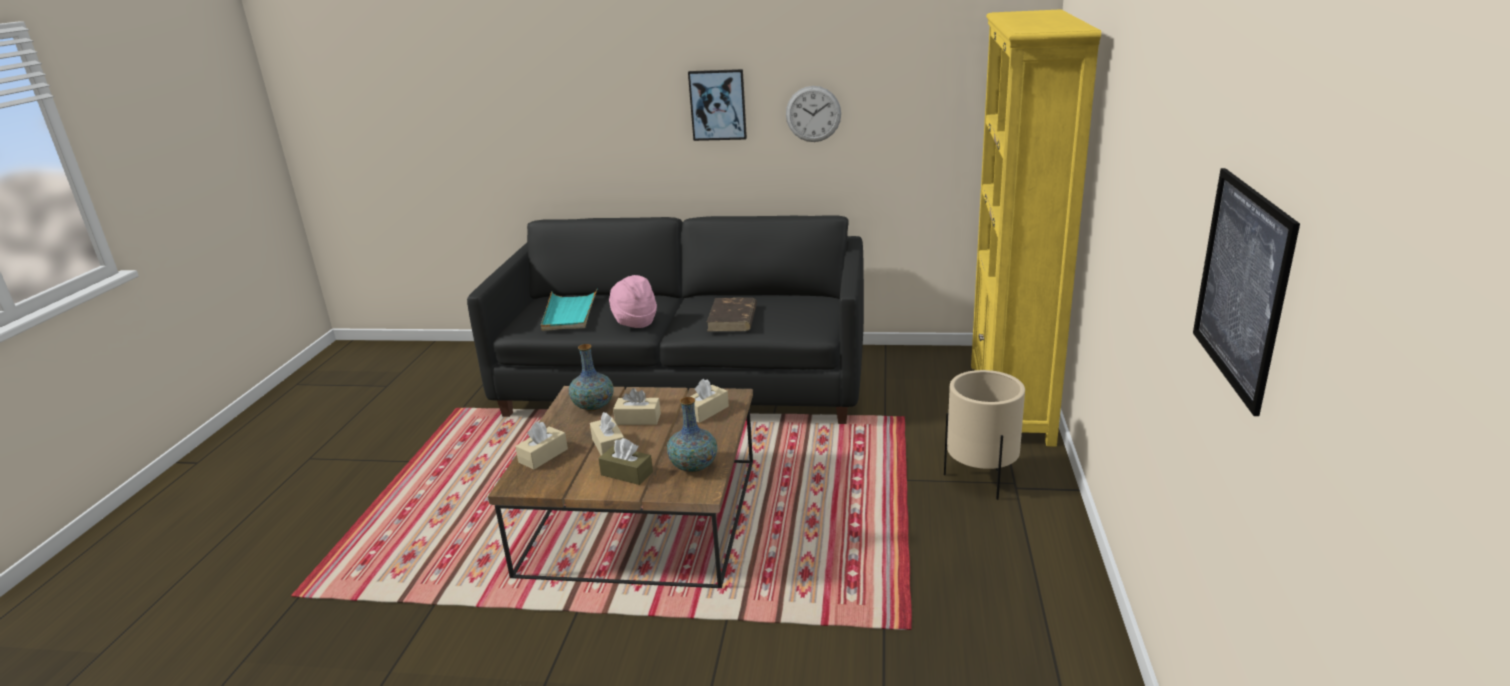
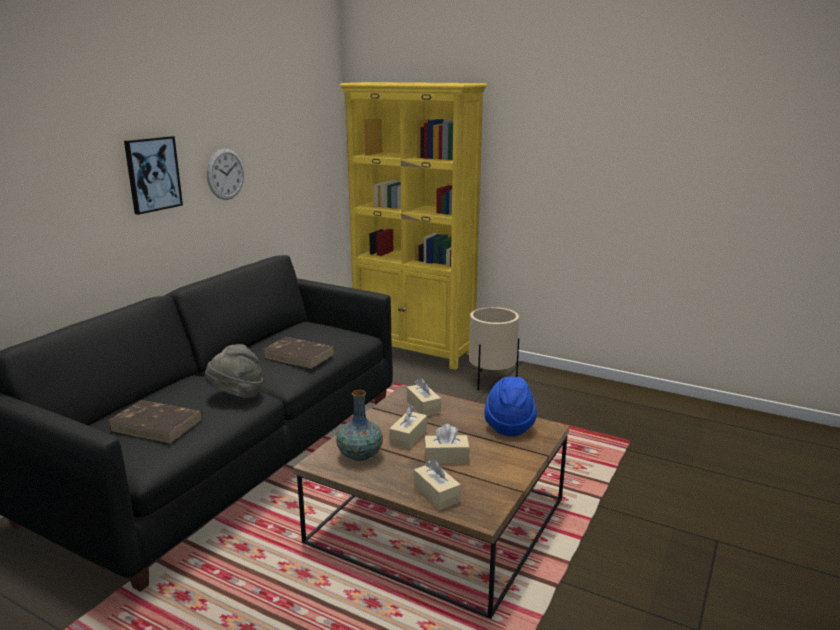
camera: 70 degrees left, 5 degrees down
(569, 313) = (157, 425): turquoise tray -> brown book
(627, 473) = (501, 455): brown tissue box -> none
(634, 322) = (236, 396): pink hat -> grey hat
(693, 466) = (509, 426): vase -> blue hat
(1241, 286) = (757, 163): picture -> none

